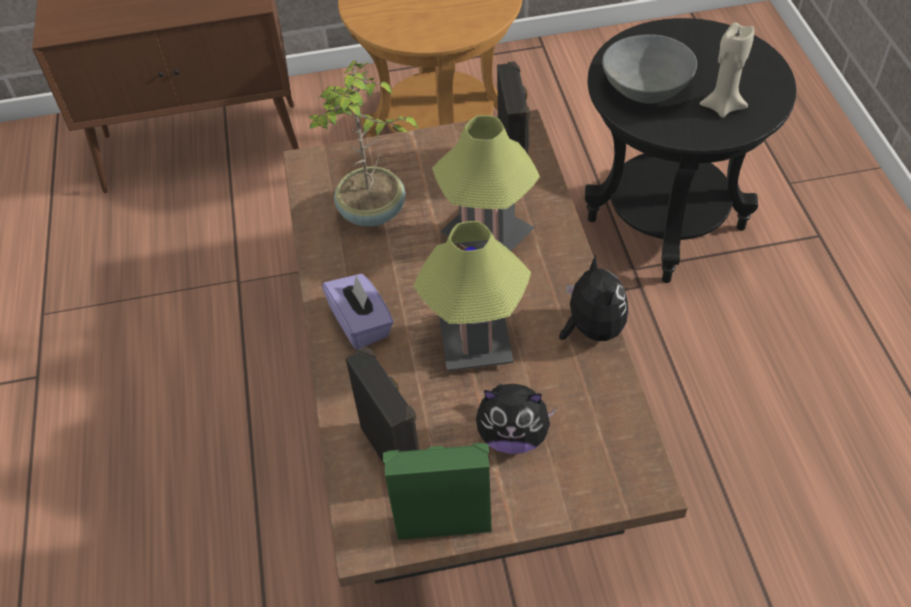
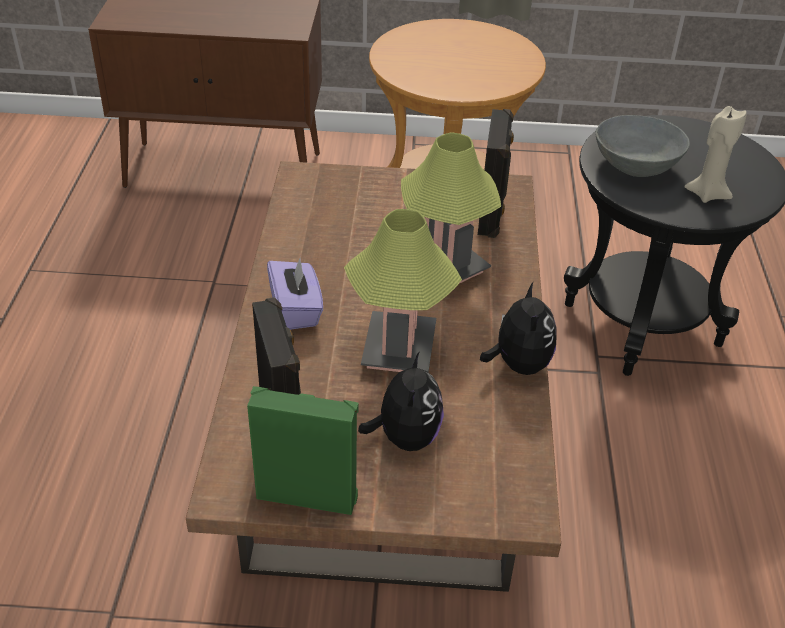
camera: 10 degrees right, 10 degrees down
(372, 213) = (342, 225): potted plant -> none
(513, 436) = (405, 437): plush toy -> plush toy turned 105 degrees counterclockwise

